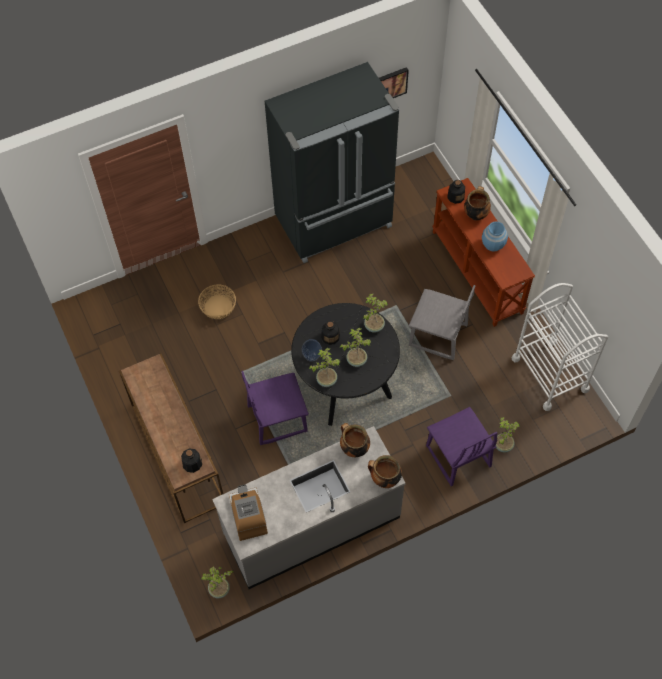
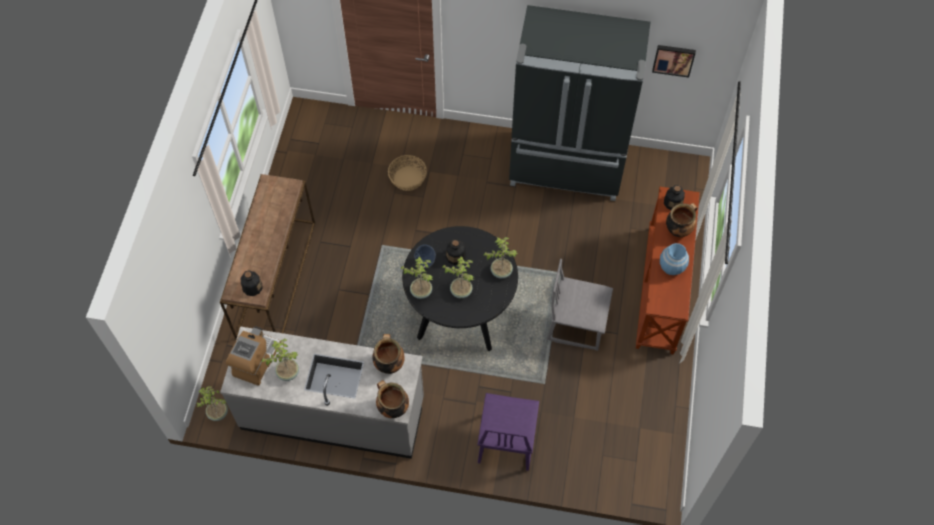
camera: 35 degrees right, 0 degrees up
(277, 418) = (379, 303): purple chair -> none
(438, 336) = (576, 323): grey chair -> grey chair turned 135 degrees clockwise
(502, 445) = (555, 459): potted plant -> potted plant (287, 372)
(550, 374) = (652, 425): white cart -> none

